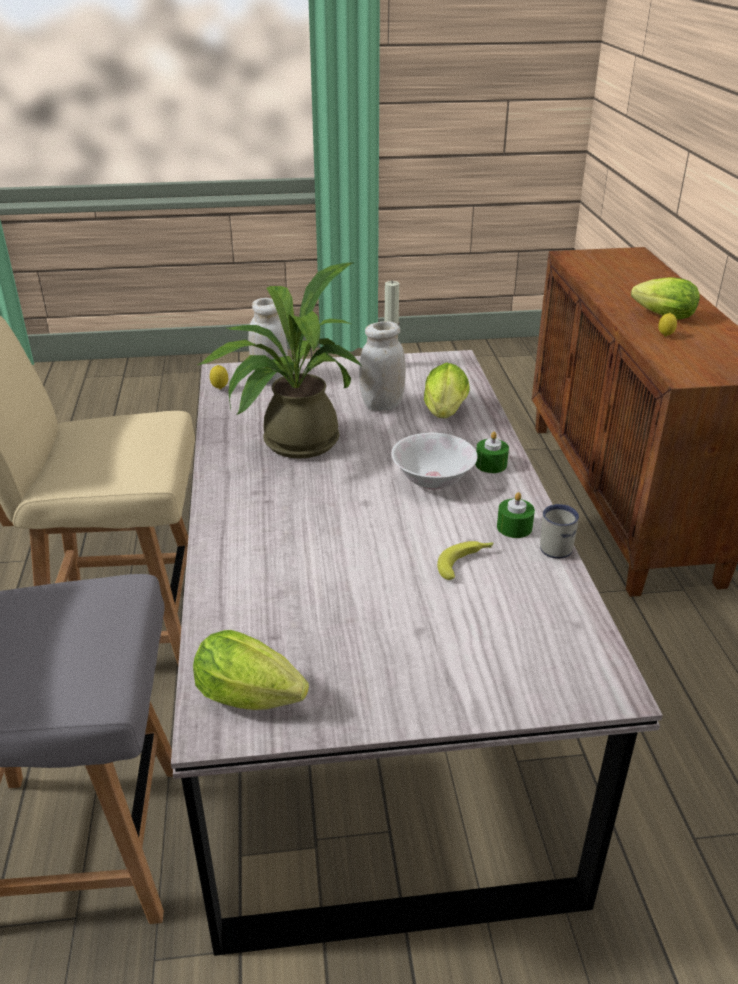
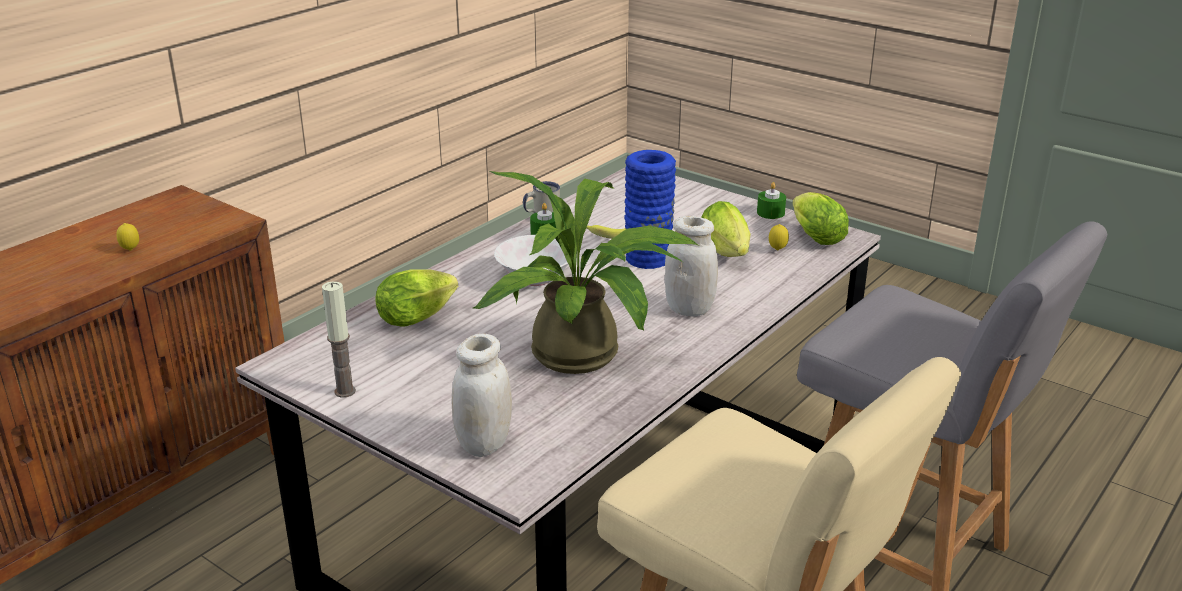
camera: 135 degrees left, 5 degrees down
(220, 389) = (556, 459): lemon -> lemon (777, 250)
(382, 405) = (446, 352): white jar -> white jar (689, 309)
(383, 553) = (648, 258): none -> blue vase
(491, 464) = (475, 269): green candle -> green candle (770, 213)
(660, 316) = (64, 267): lettuce -> lettuce (727, 254)

